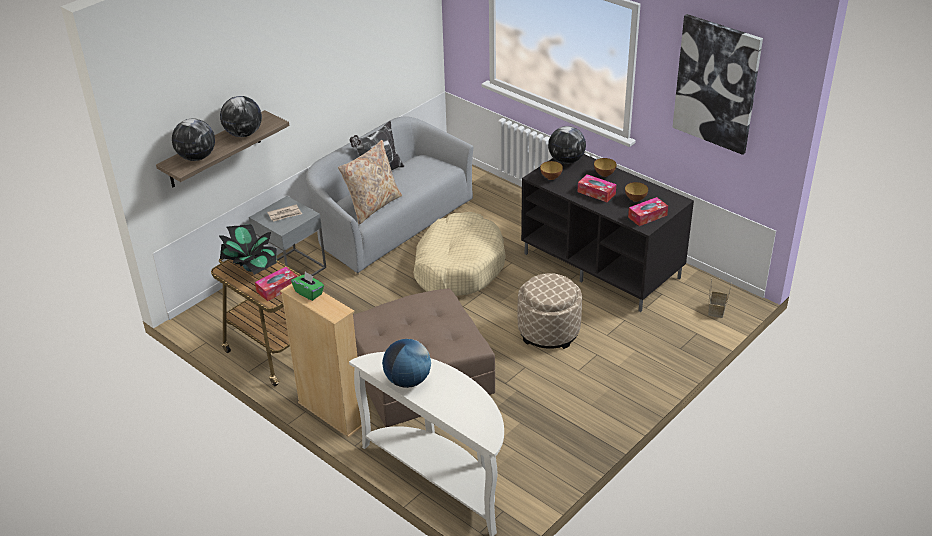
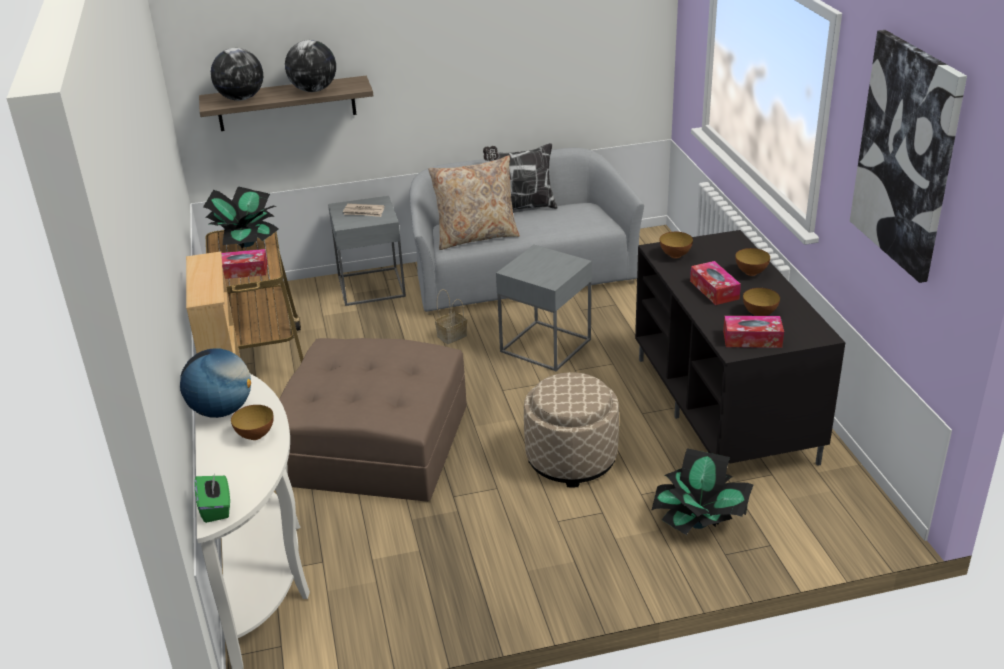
camera: 35 degrees right, 5 degrees down
(309, 293) = (206, 268): green tissue box -> green tissue box (216, 508)
(449, 385) = (255, 435): none -> bowl
(458, 266) = (545, 345): beige dog bed -> grey side table
(566, 161) = (718, 243): globe -> none
(651, 337) = (699, 523): none -> potted plant
(716, 311) = (831, 528): basket -> basket (451, 336)

